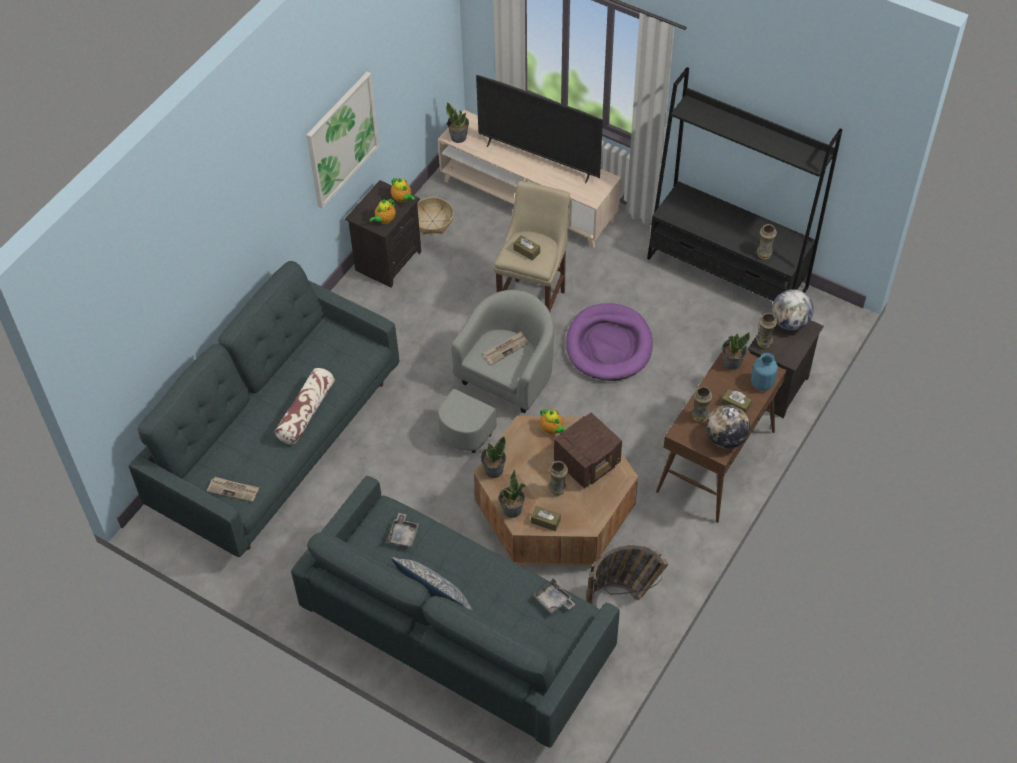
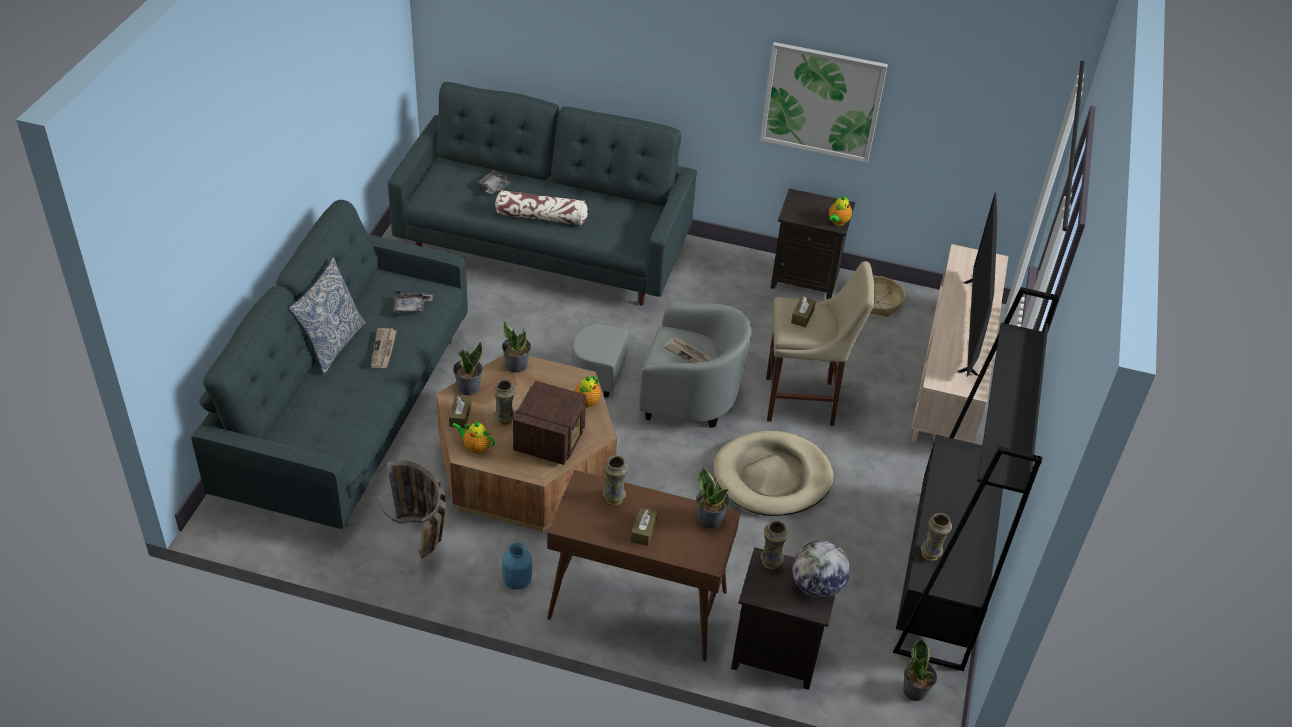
camera: 70 degrees right, 10 degrees down
(233, 490) = (436, 189): newspaper -> newspaper (384, 349)
(384, 220) = (801, 215): teapot -> teapot (475, 447)
(458, 137) = (964, 258): potted plant -> potted plant (915, 691)
(553, 601) = (351, 432): grey tray -> grey tray (495, 186)
(588, 462) = (550, 439): radio -> radio turned 105 degrees counterclockwise
(609, 345) = (772, 477): purple dog bed -> beige dog bed
(725, 439) = (588, 527): globe -> none
(762, 383) = (688, 554): blue vase -> blue vase (517, 581)

